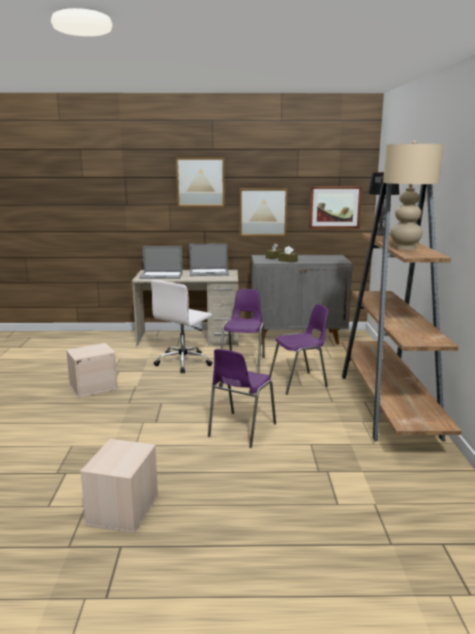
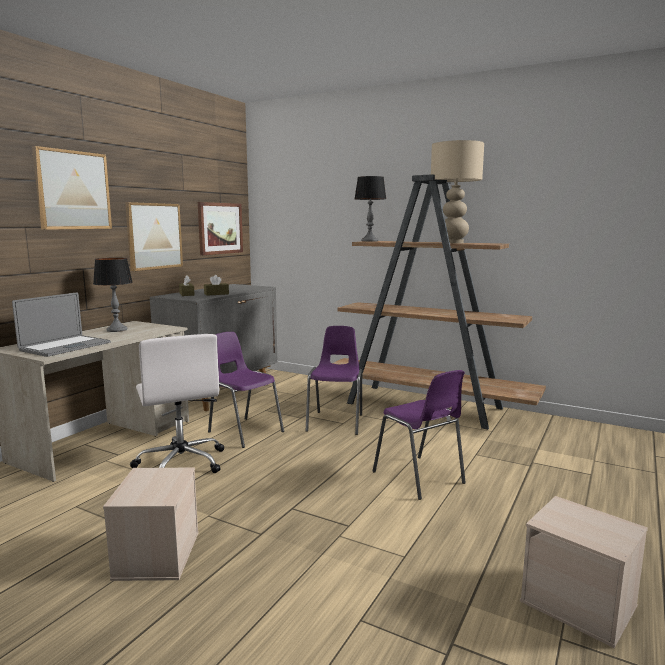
camera: 60 degrees left, 5 degrees down
(209, 273) = (117, 330): laptop -> table lamp

